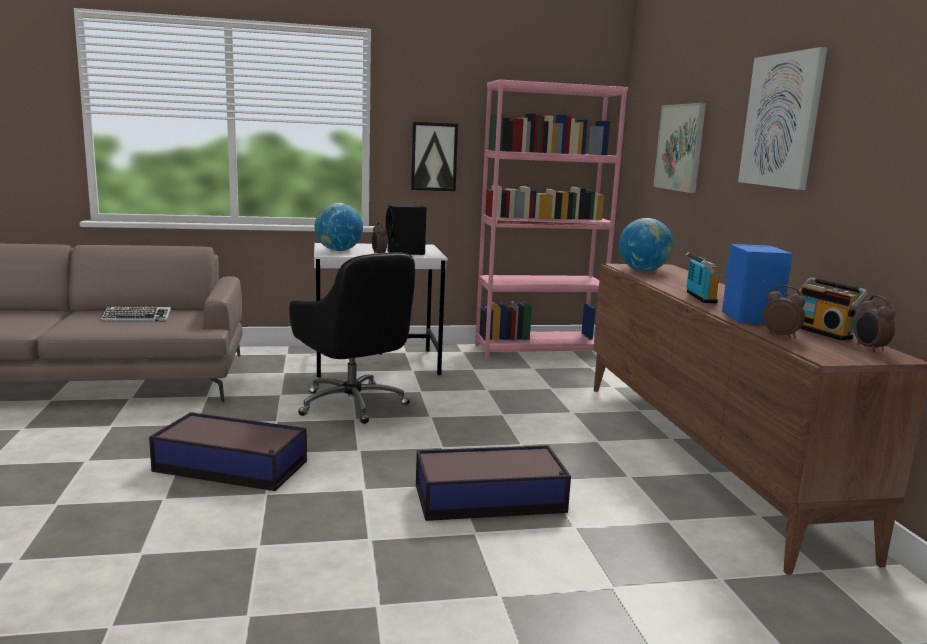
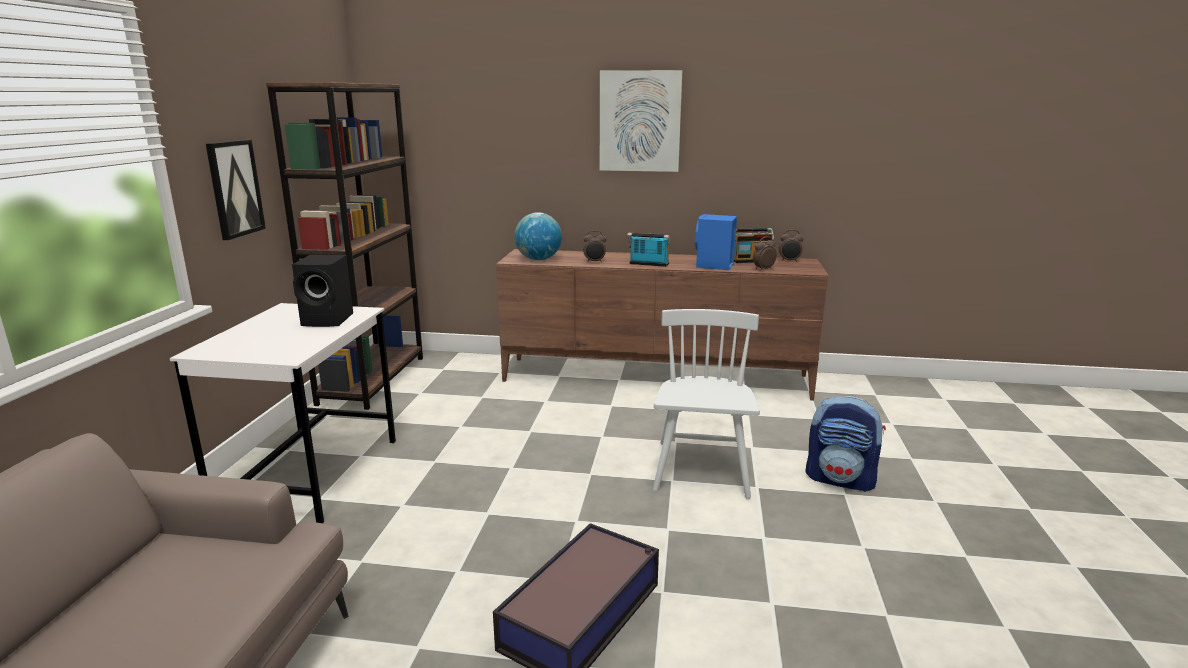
camera: 70 degrees left, 5 degrees up
(137, 318) = (139, 613): keyboard -> none
(338, 250) = (266, 349): globe -> none
(351, 404) = (441, 510): black office chair -> none
(378, 254) = (322, 332): alarm clock -> alarm clock (594, 262)
(491, 498) = (701, 469): storage box -> white chair
(537, 593) = (841, 479): none -> backpack
(538, 351) = (373, 380): pink bookcase -> brown bookcase
(680, 147) = (488, 143): picture -> none

